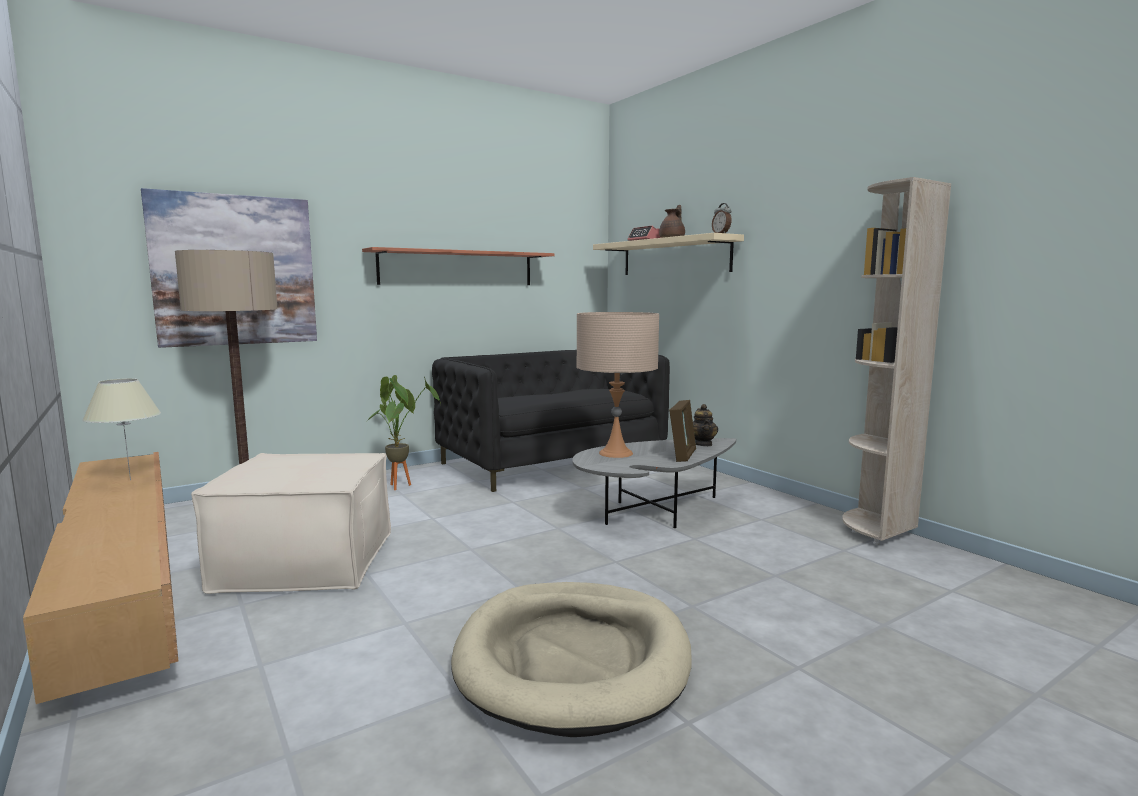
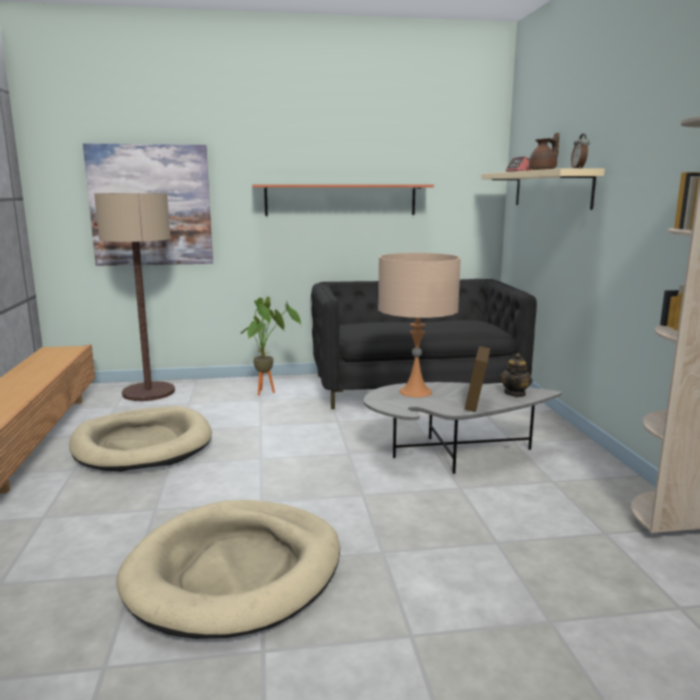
camera: 25 degrees right, 5 degrees up
(130, 480) = (51, 365): beige table lamp -> none
(306, 560) = (142, 444): beige ottoman -> beige dog bed
(682, 455) = (476, 403): picture frame -> picture frame turned 150 degrees clockwise

